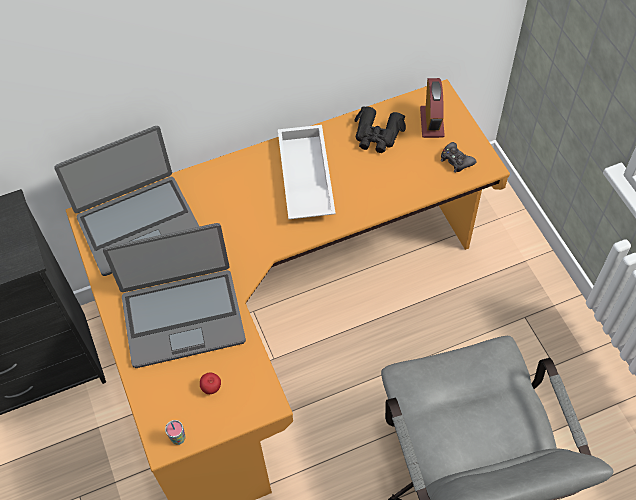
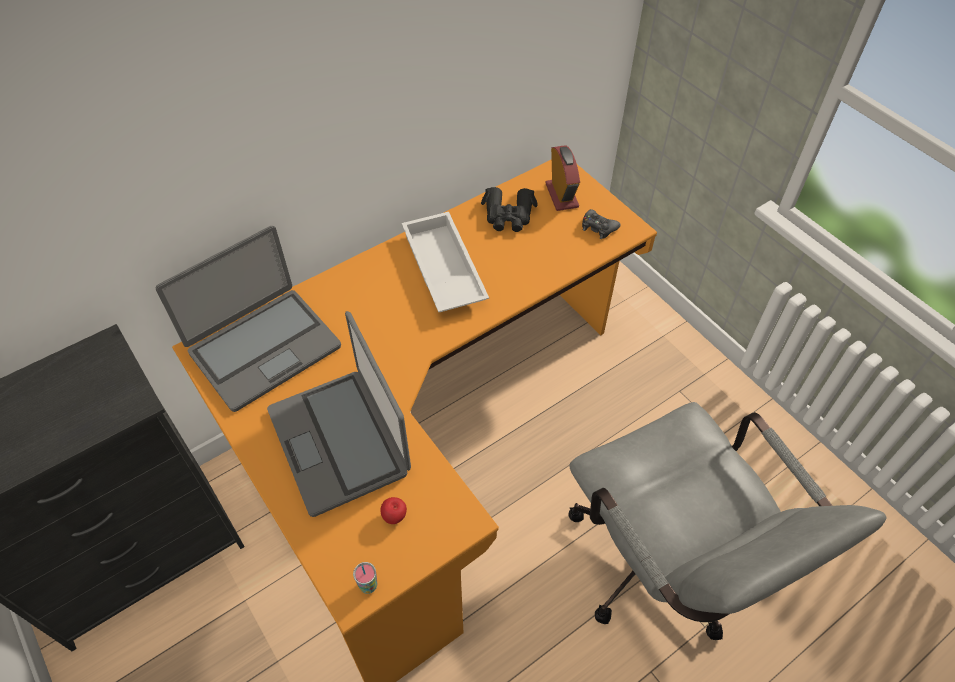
camera: 15 degrees left, 5 degrees down
(183, 316) = (340, 441): laptop -> laptop turned 90 degrees clockwise

